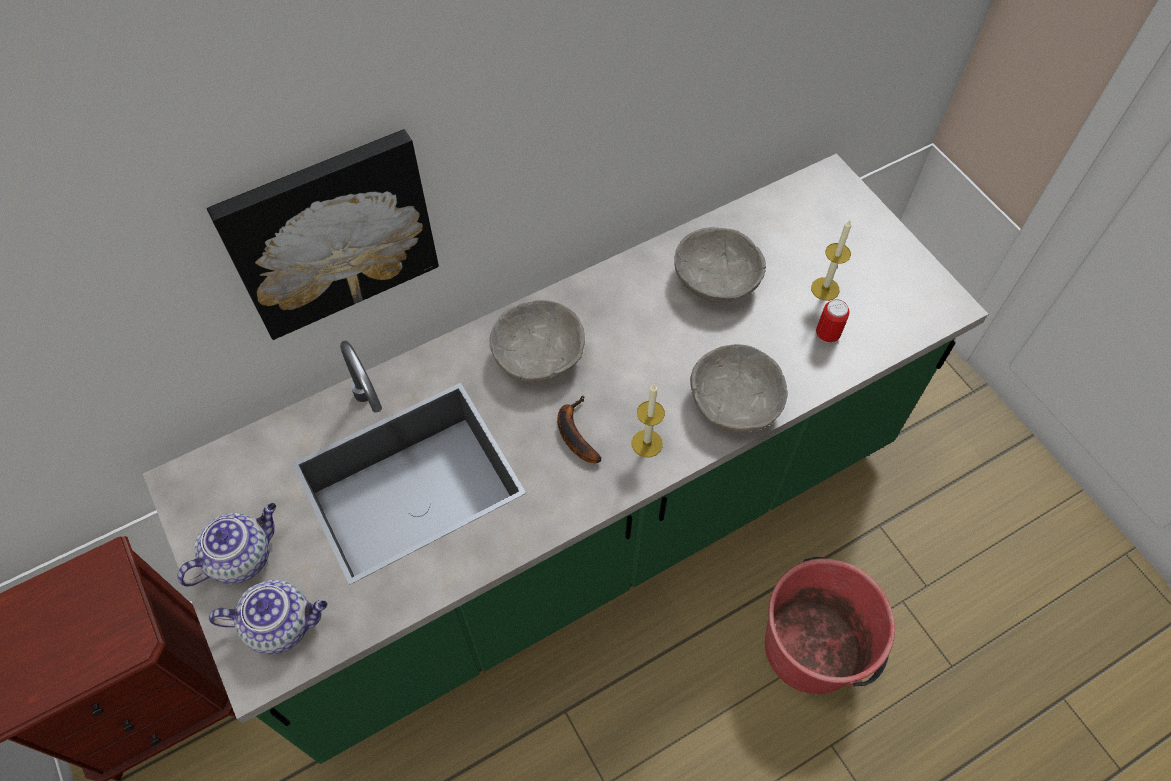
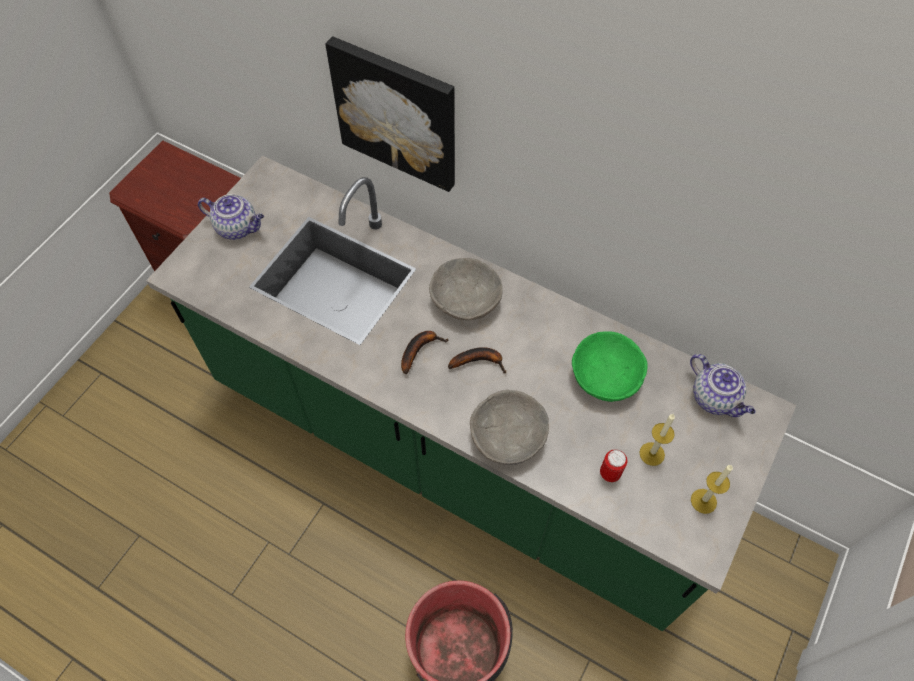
camera: 60 degrees right, 0 degrees up
(282, 624) = (208, 269): teapot -> teapot (715, 398)
(627, 381) = (479, 361): none -> banana
(647, 443) = (438, 396): candle -> candle (703, 501)
(716, 279) = (605, 376): grey bowl -> green bowl

